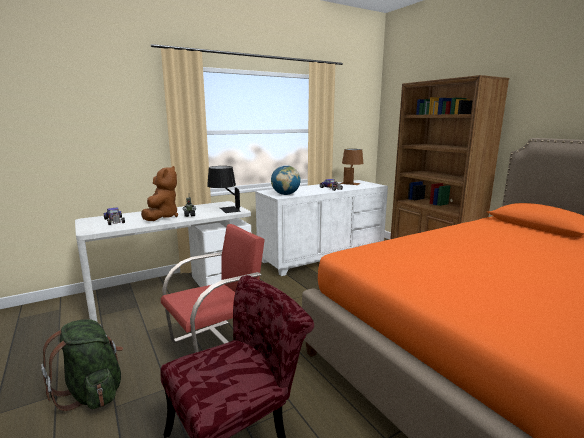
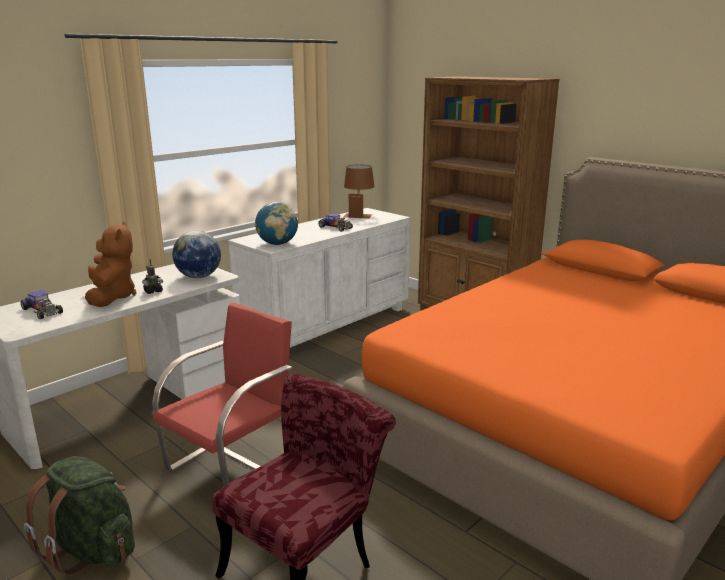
camera: 15 degrees left, 5 degrees up
(224, 210) = (198, 277): black table lamp -> globe

